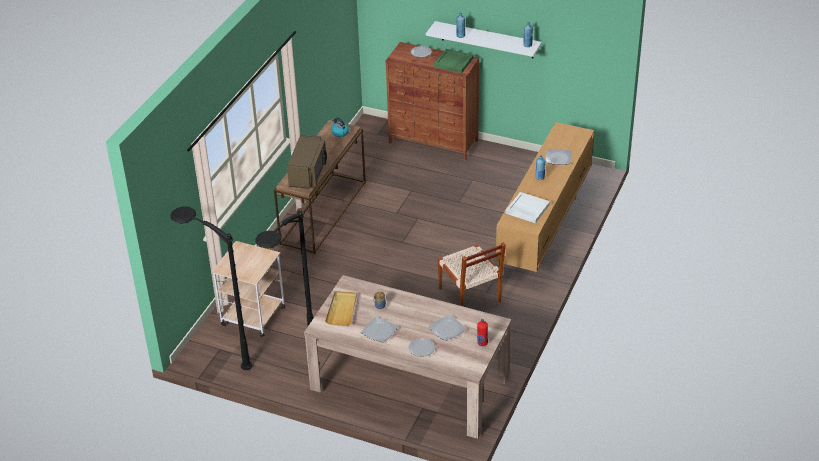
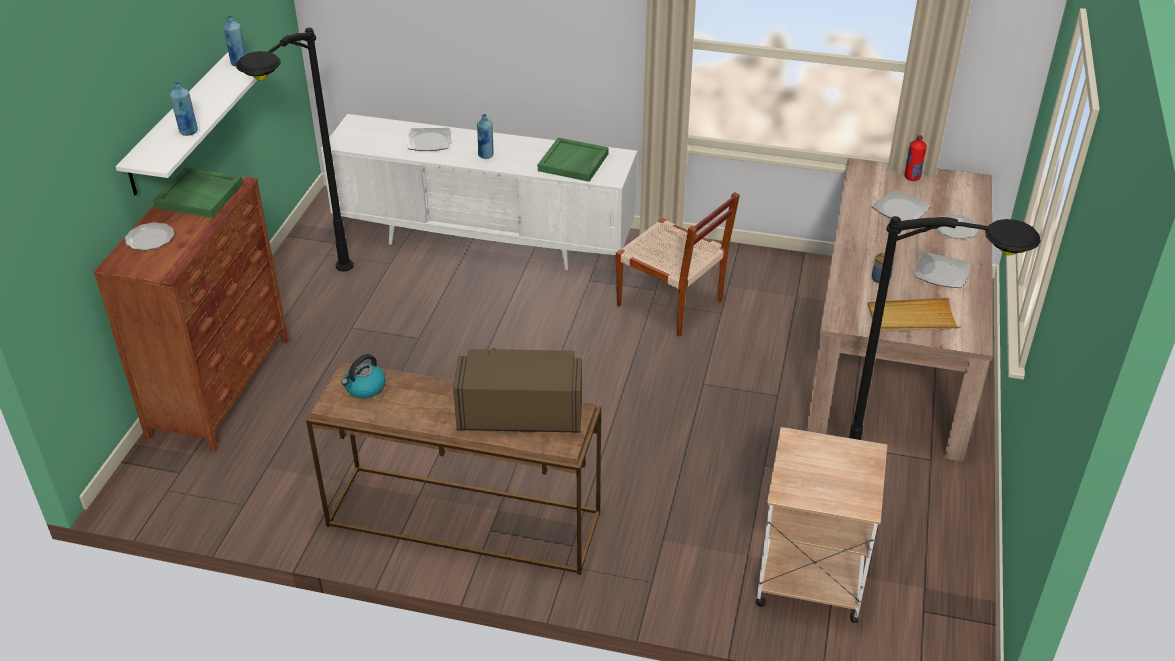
camera: 100 degrees left, 0 degrees up
(217, 353) = (936, 613): black floor lamp -> black floor lamp (315, 298)
(470, 297) = (672, 305): chair -> chair turned 75 degrees clockwise
(527, 209) = (573, 162): white tray -> green tray
(545, 229) = (486, 242): brown cabinet -> white cabinet

